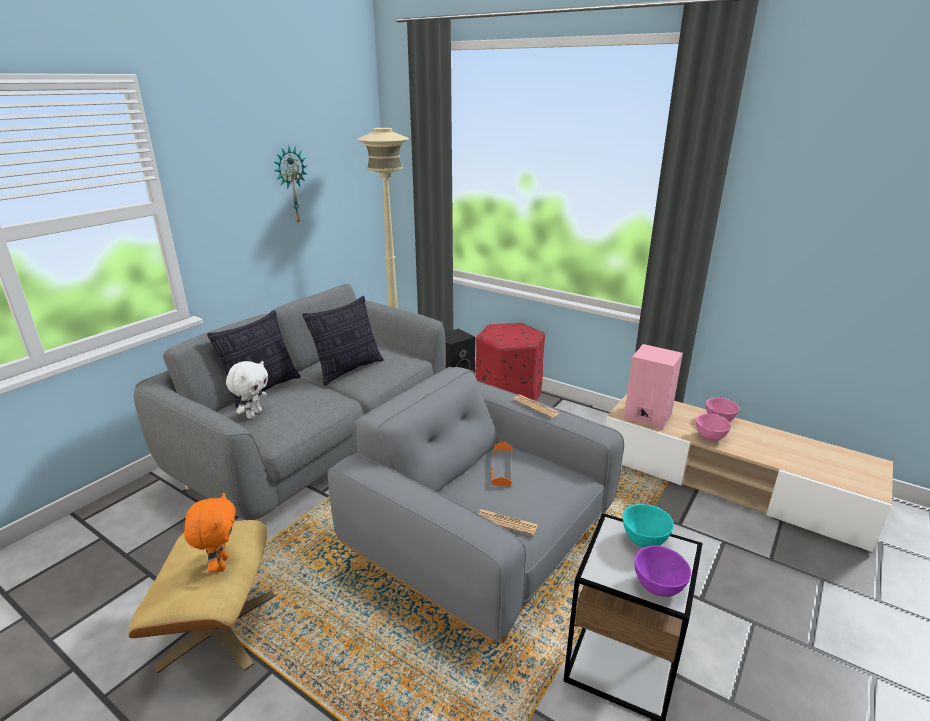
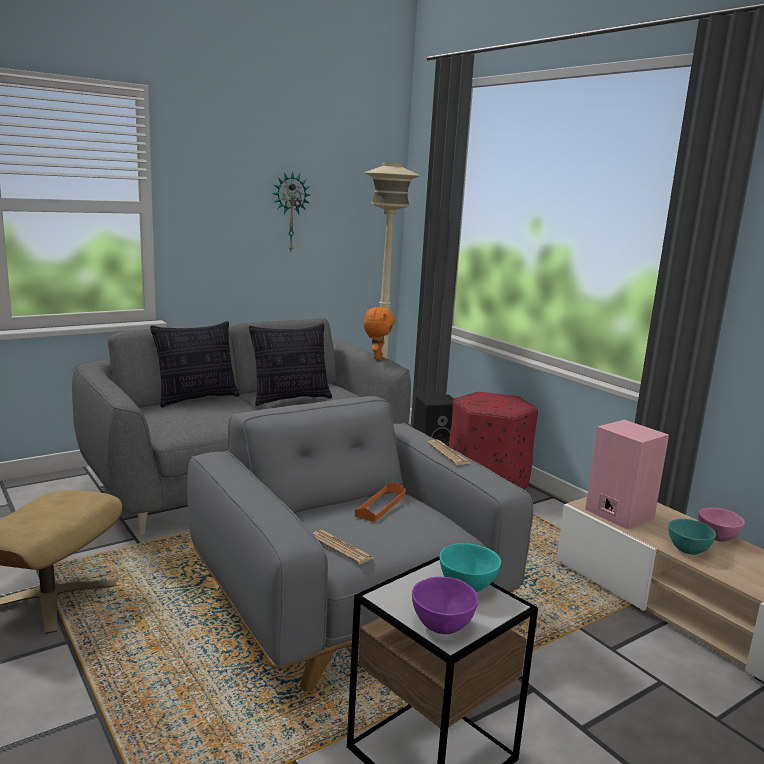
camera: 20 degrees right, 10 degrees down
(220, 564) = (56, 517): orange plush toy -> orange plush toy (377, 357)
(253, 414) = (170, 413): white plush toy -> none
(710, 437) = (688, 550): pink bowl -> turquoise bowl

